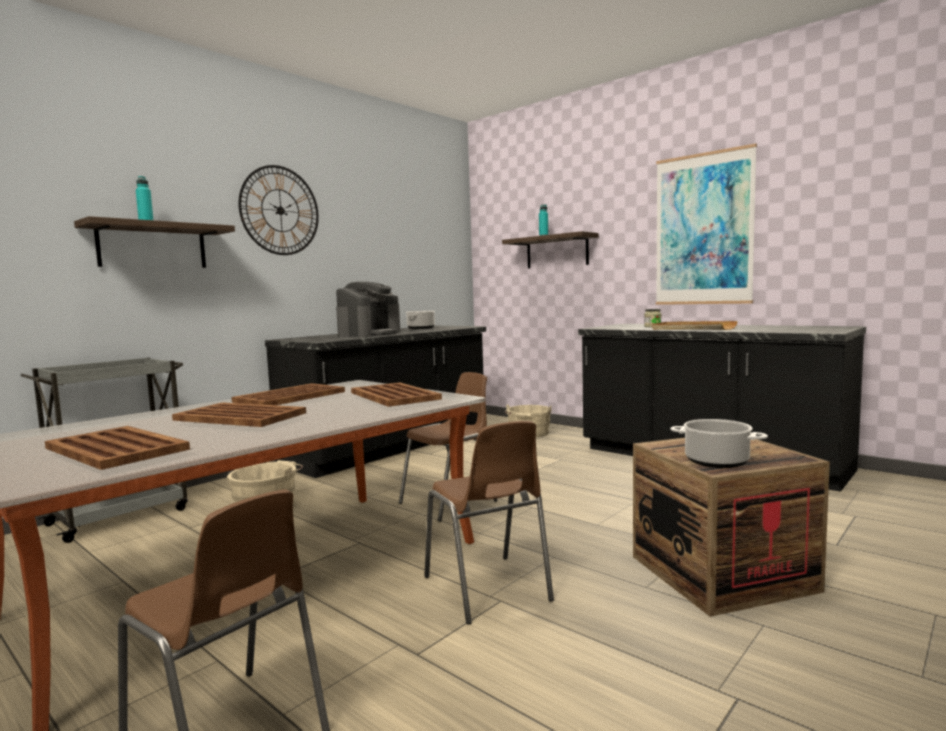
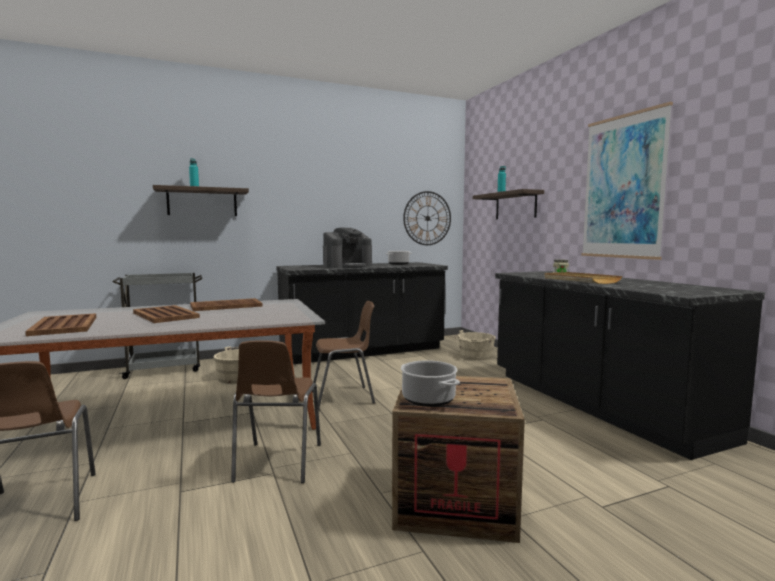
camera: 25 degrees right, 0 degrees up
(280, 210) = (293, 176): wall clock -> wall clock (427, 218)
(394, 396) = (277, 313): brown tray -> none

